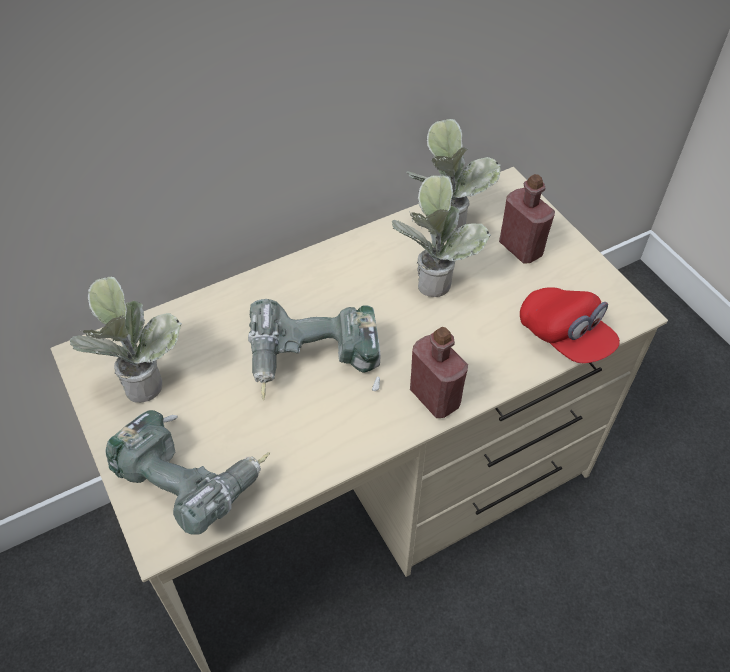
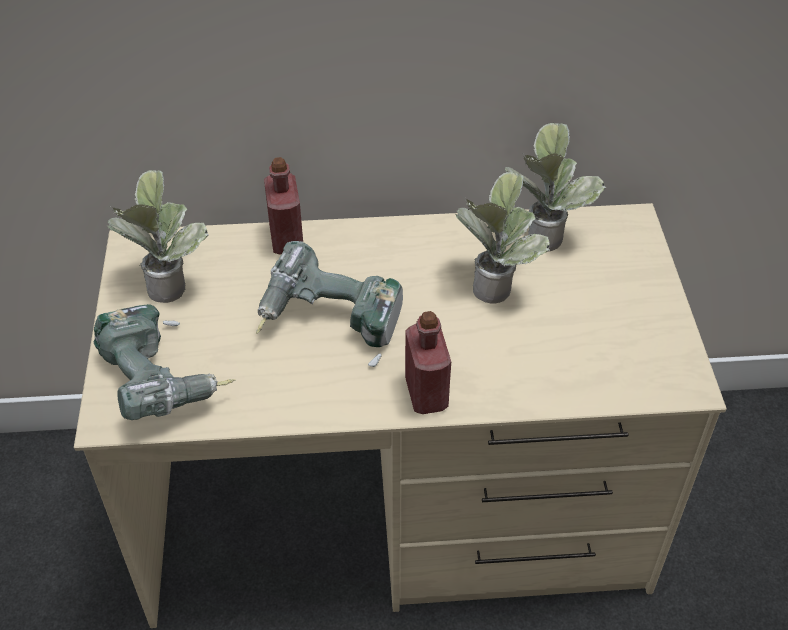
camera: 25 degrees right, 5 degrees down
(520, 248) = (606, 285): red bottle -> red bottle (286, 239)
(564, 337) = (597, 385): red cap -> none

